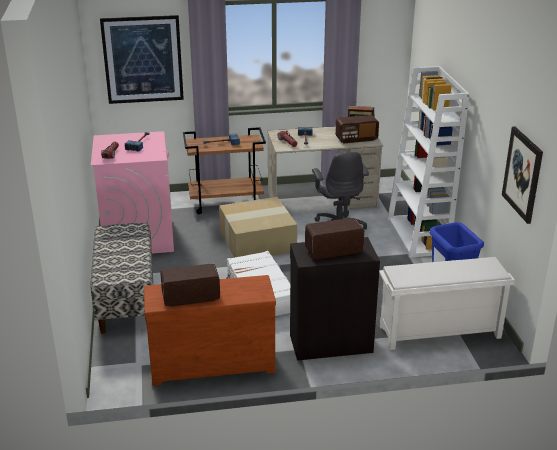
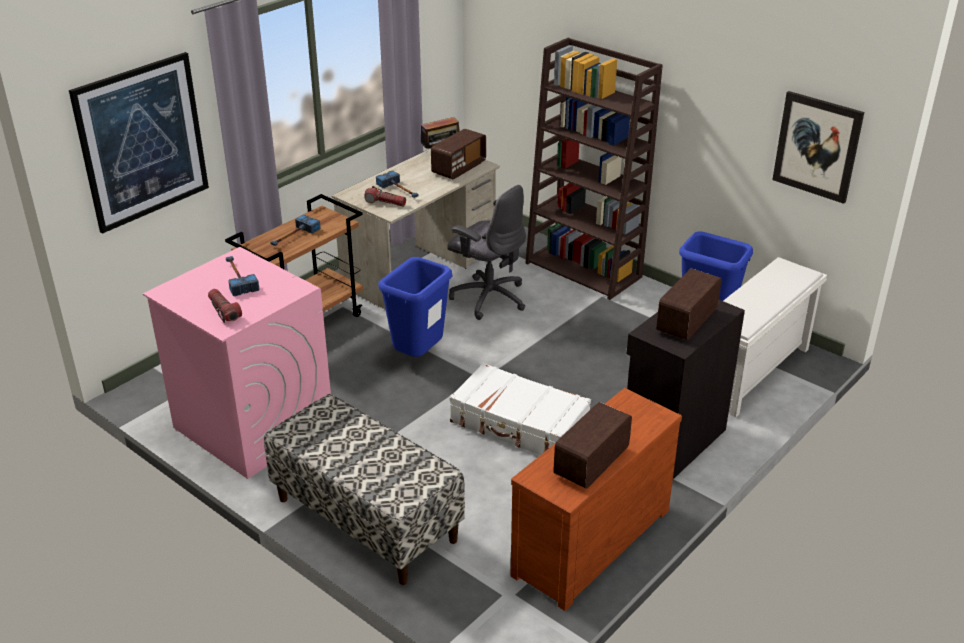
camera: 40 degrees left, 5 degrees up
(258, 240) = (418, 356): cardboard box -> blue trash can
(418, 236) = (584, 270): white bookcase -> brown bookcase

